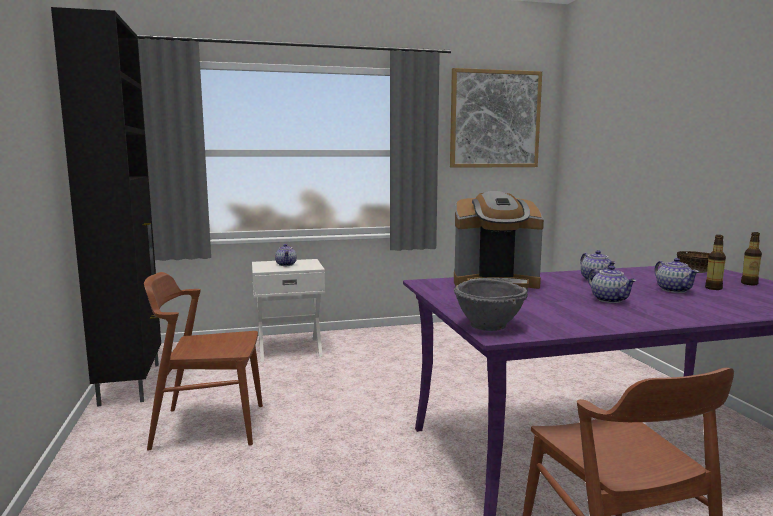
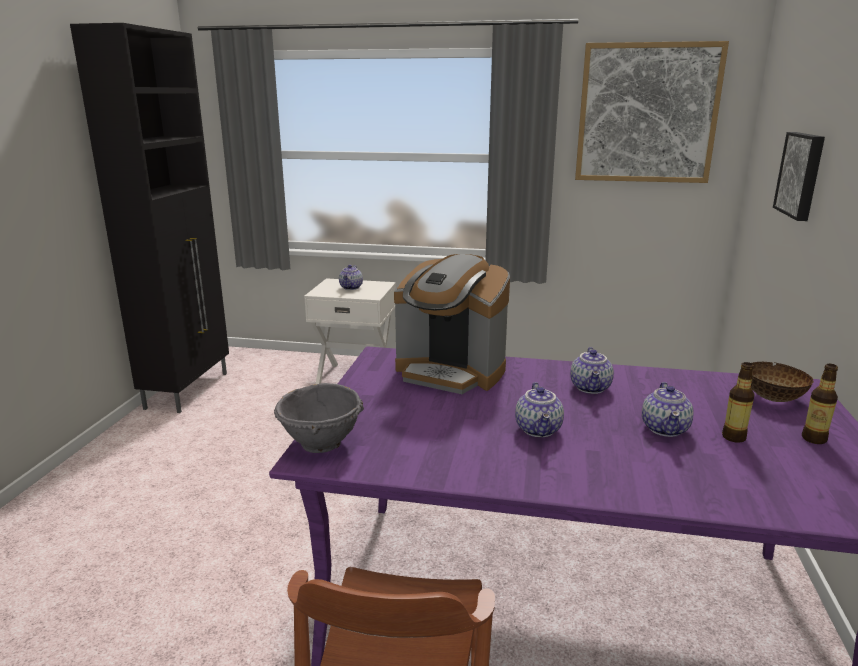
camera: 25 degrees right, 10 degrees up
(208, 426) = (204, 453): brown chair -> none
(629, 147) = (801, 175): none -> picture

